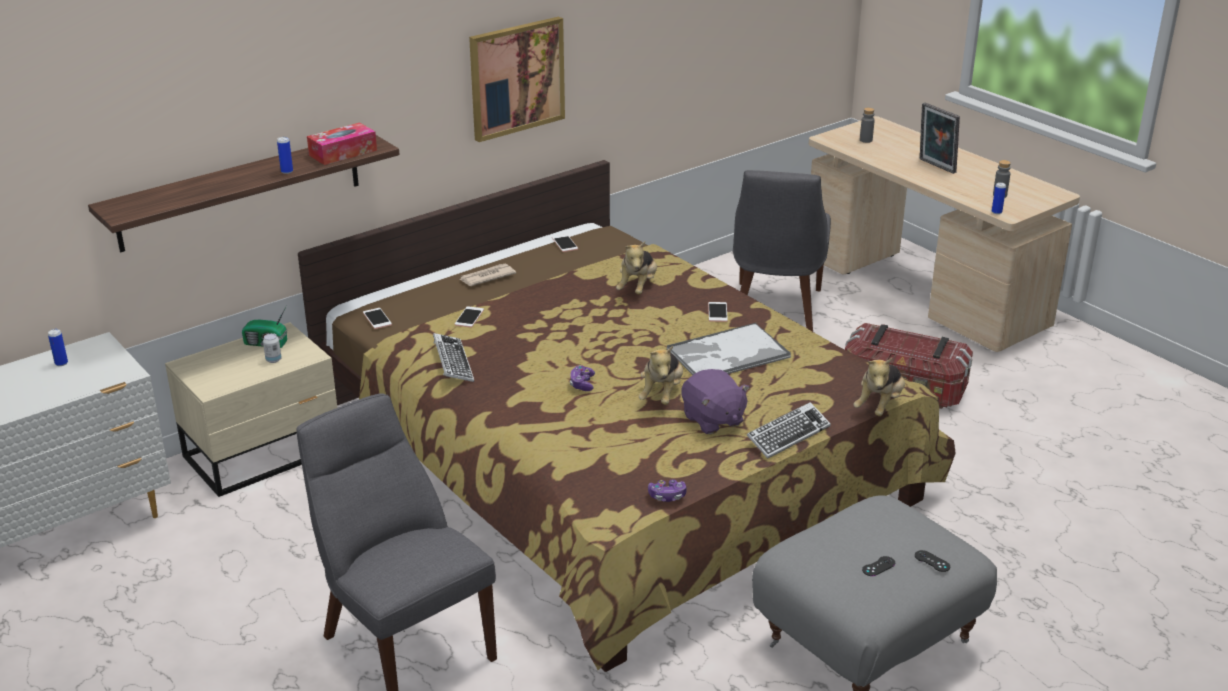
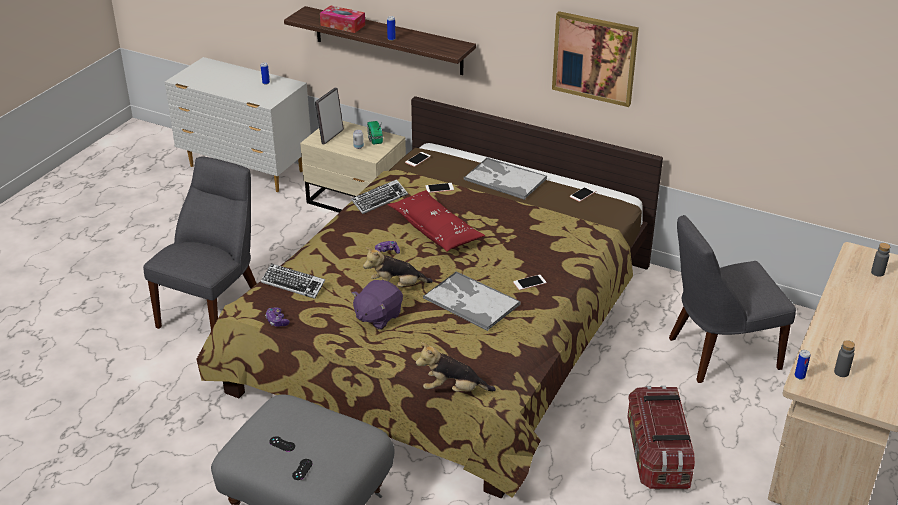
camera: 65 degrees right, 5 degrees up
(343, 153) = (433, 45): tissue box -> tissue box (343, 25)
(486, 277) = (504, 179): newspaper -> tray
(561, 341) = (435, 230): none -> red pillow
(638, 287) = (538, 240): plush toy -> none
(788, 435) = (380, 354): keyboard -> keyboard (293, 284)
(935, 166) = (864, 323): picture frame -> picture frame (330, 136)

